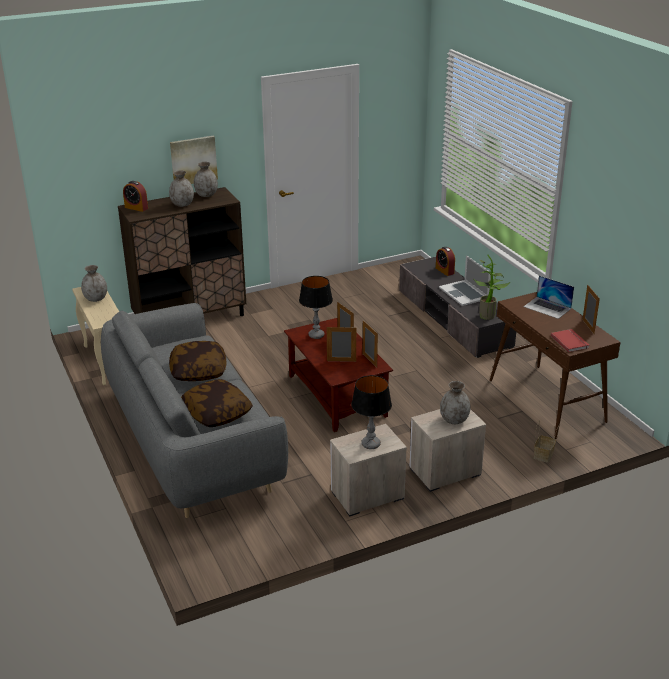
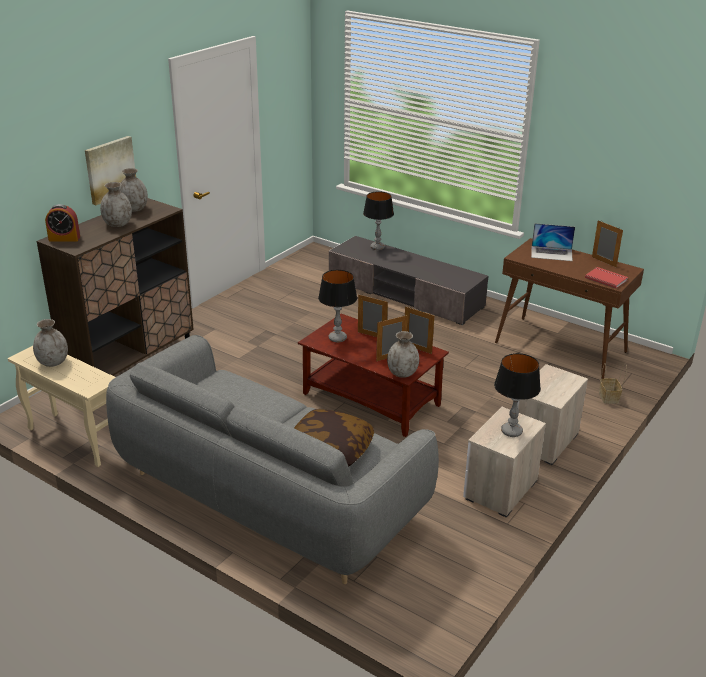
camera: 30 degrees left, 0 degrees up
(198, 371) = (258, 410): pillow -> none
(444, 271) = (377, 247): alarm clock -> table lamp
(454, 420) = (557, 383): grey vase -> grey vase (402, 373)
(464, 293) = (417, 264): laptop -> none
(488, 315) = (461, 279): potted plant -> none

